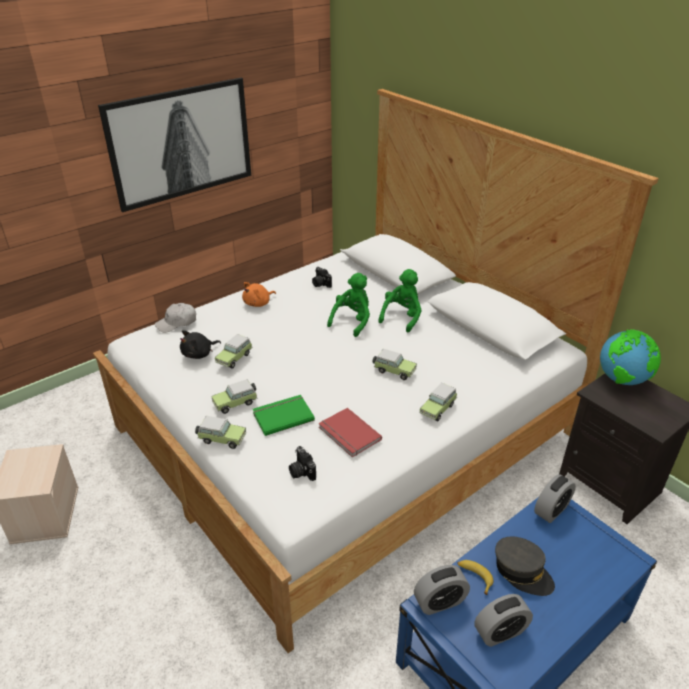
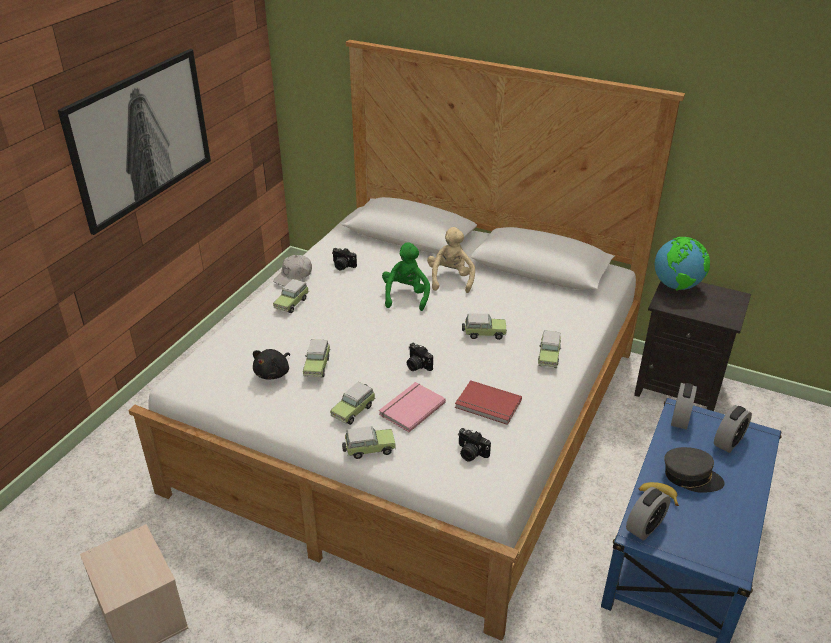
camera: 25 degrees left, 0 degrees up
(177, 323) = (219, 348): white cap -> white cap (293, 276)
(258, 303) = (292, 303): orange plush toy -> toy car
(282, 416) = (410, 408): green book -> pink book
(316, 381) = (417, 365): none -> camera
(402, 317) = (450, 279): green plush toy -> beige plush toy
(500, 632) = (706, 531): alarm clock -> alarm clock (728, 441)

